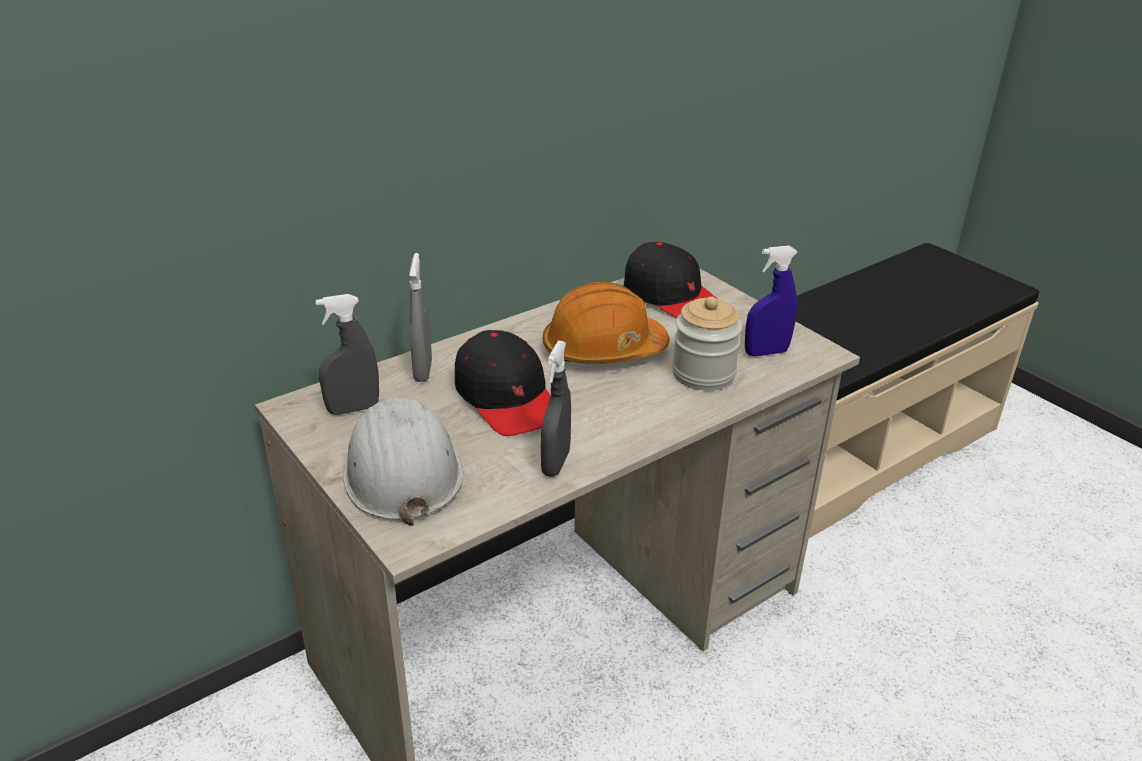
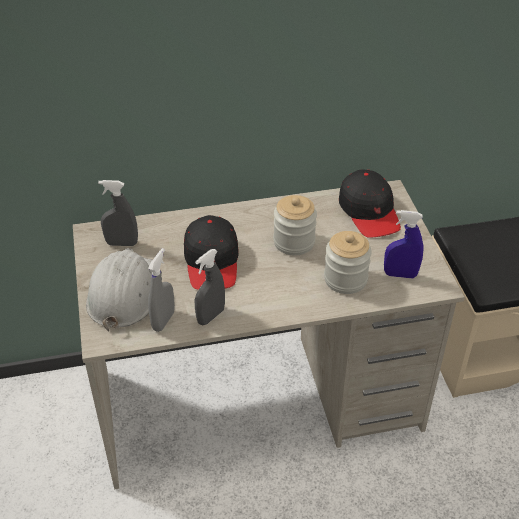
camera: 25 degrees right, 10 degrees up
(423, 371) = (176, 227): grey spray bottle -> grey spray bottle (163, 321)
(603, 350) = (294, 242): orange hard hat -> jar

